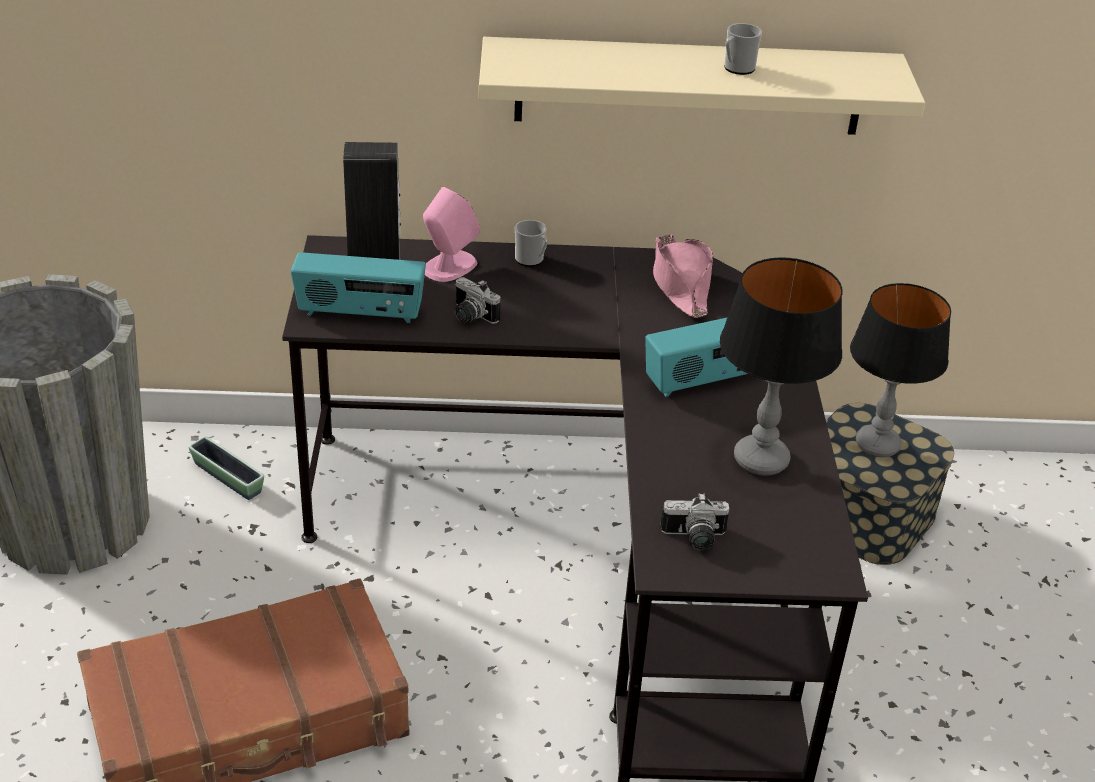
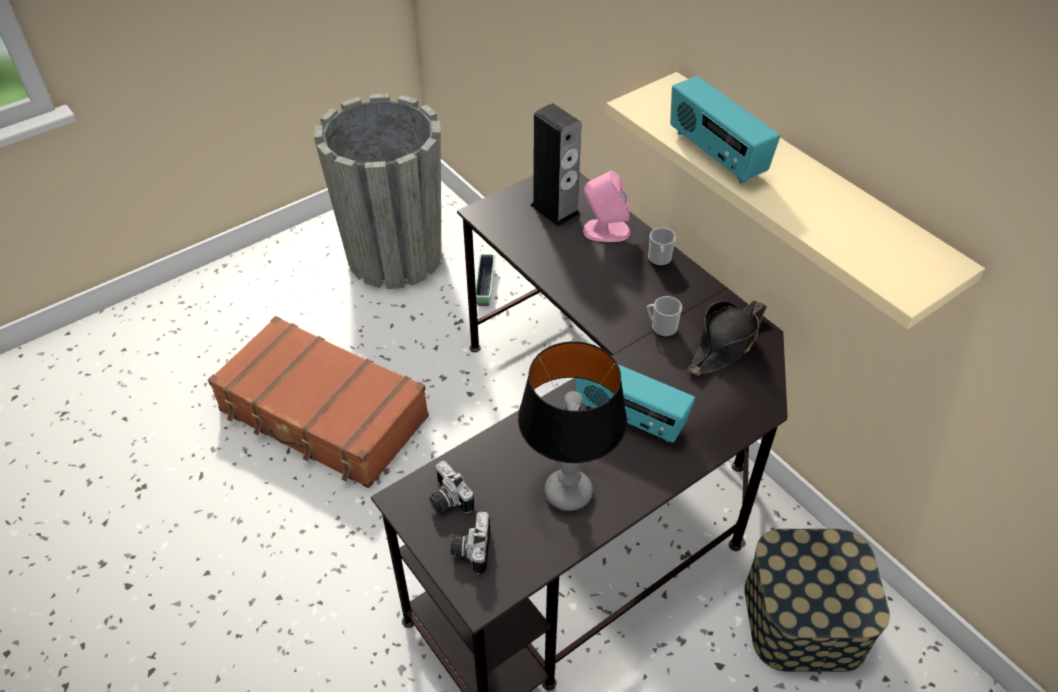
camera: 55 degrees right, 10 degrees up
(360, 313) = (512, 225): radio -> radio (715, 155)
(470, 316) = (565, 269): camera -> camera (470, 549)
(680, 284) = (726, 344): pink hat -> black hat
(737, 69) = (806, 195): mug -> mug (661, 328)
(878, 445) = (826, 577): table lamp -> none

